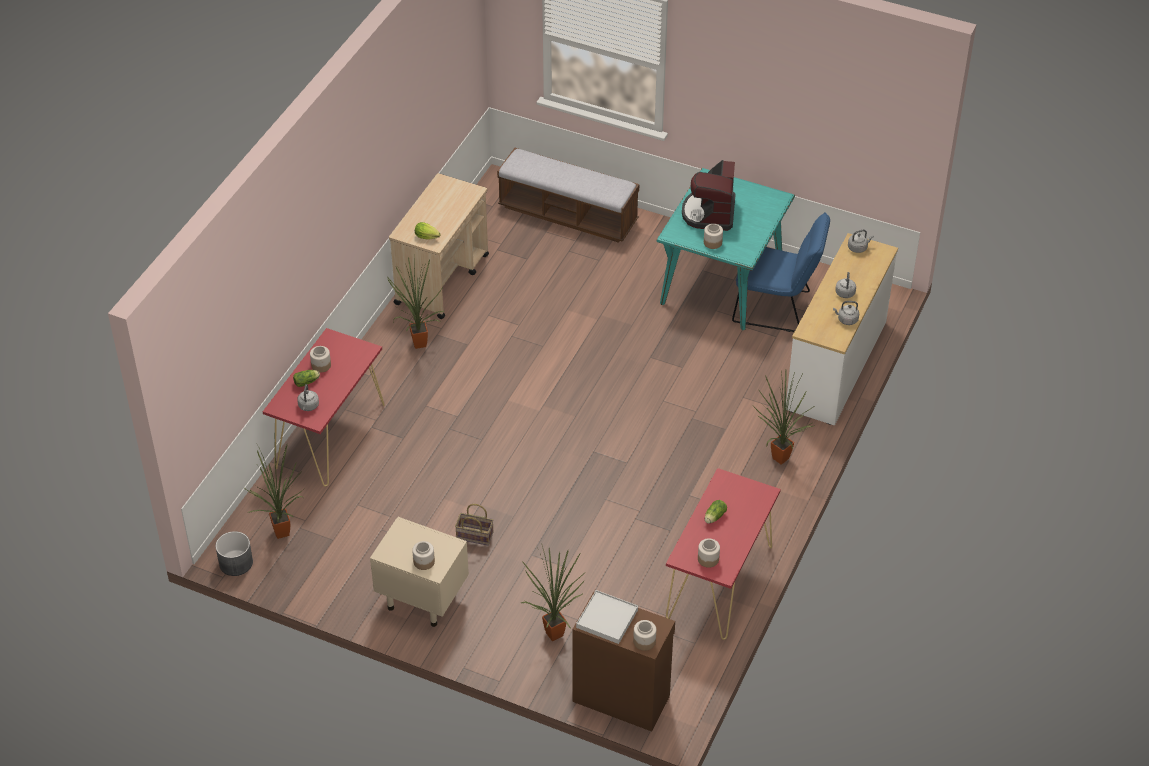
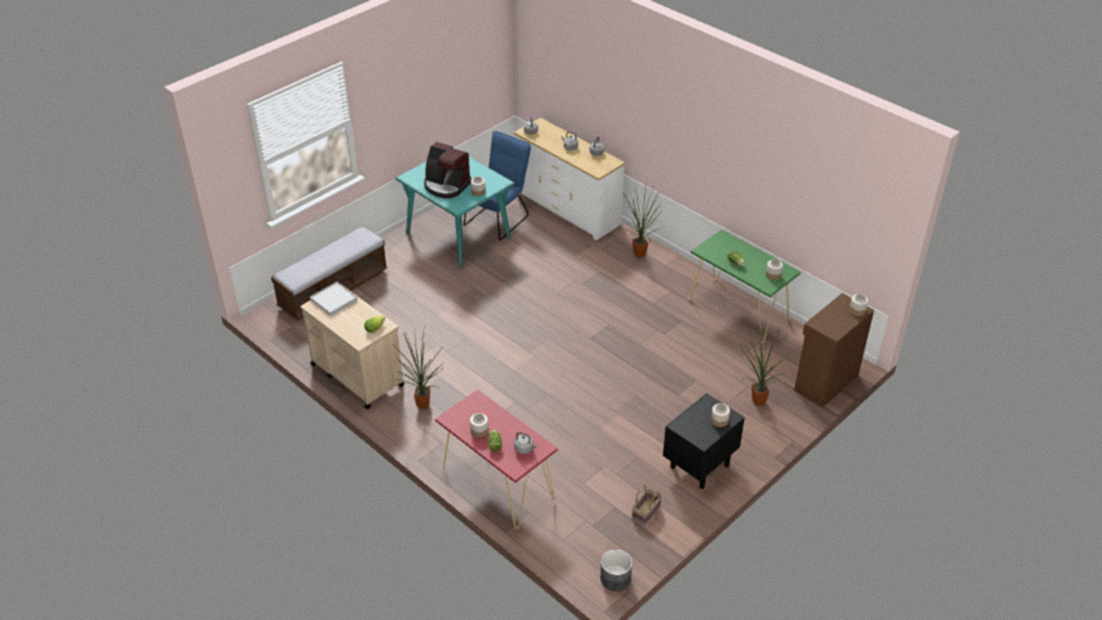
camera: 70 degrees left, 5 degrees down
(285, 532) = (594, 537): potted plant -> none
(421, 599) = (699, 466): beige nightstand -> black nightstand
(473, 536) = (646, 422): basket -> basket (646, 513)
(607, 619) = (832, 323): white tray -> white tray (334, 300)
(719, 582) = (738, 310): red console table -> green console table

